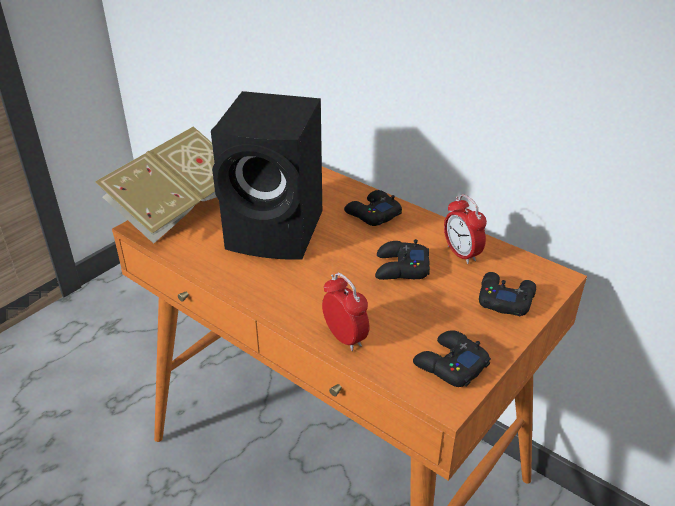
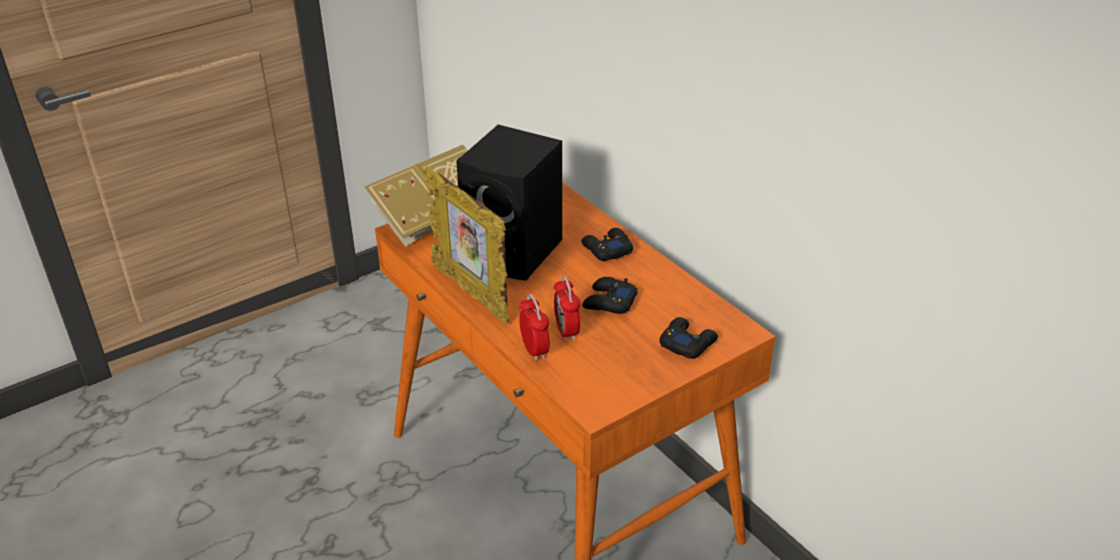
camera: 15 degrees right, 0 degrees up
(247, 283) = (471, 293): none -> picture frame
(450, 365) = (610, 386): black game controller -> none
(461, 254) = (670, 298): alarm clock -> alarm clock (566, 331)

